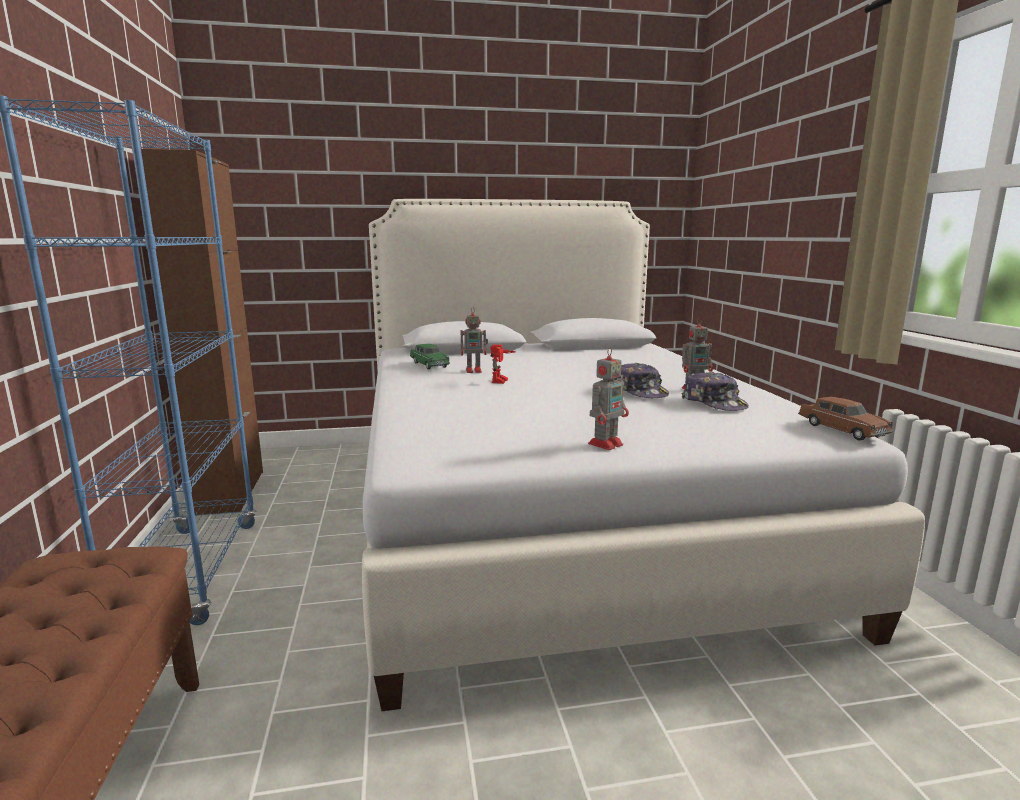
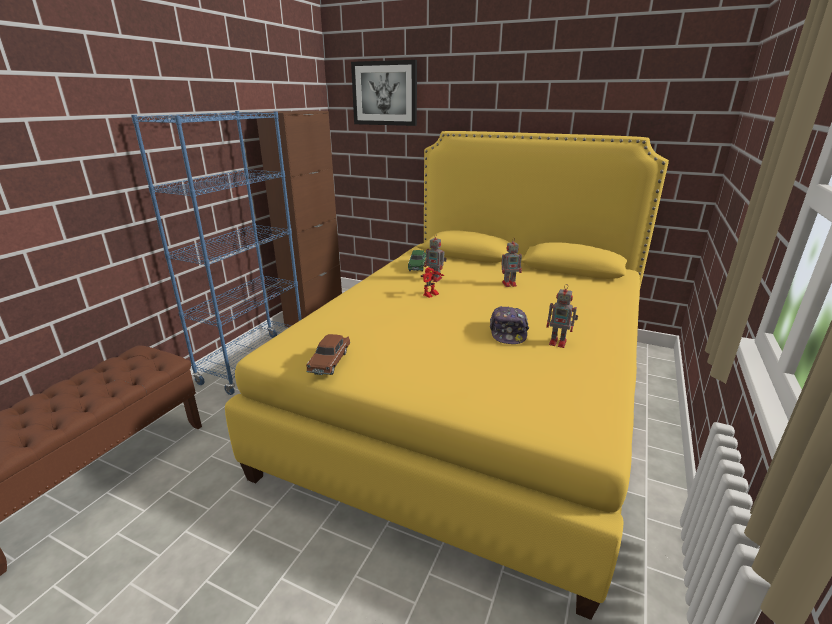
camera: 35 degrees right, 10 degrees up
(294, 150) = (384, 93): none -> picture
(556, 511) = (474, 396): white bed -> yellow bed
(606, 444) = (390, 376): toy robot -> toy robot (510, 284)
(714, 403) = (545, 362): cap -> none
(842, 430) = (597, 430): brown toy car -> brown toy car (330, 362)

